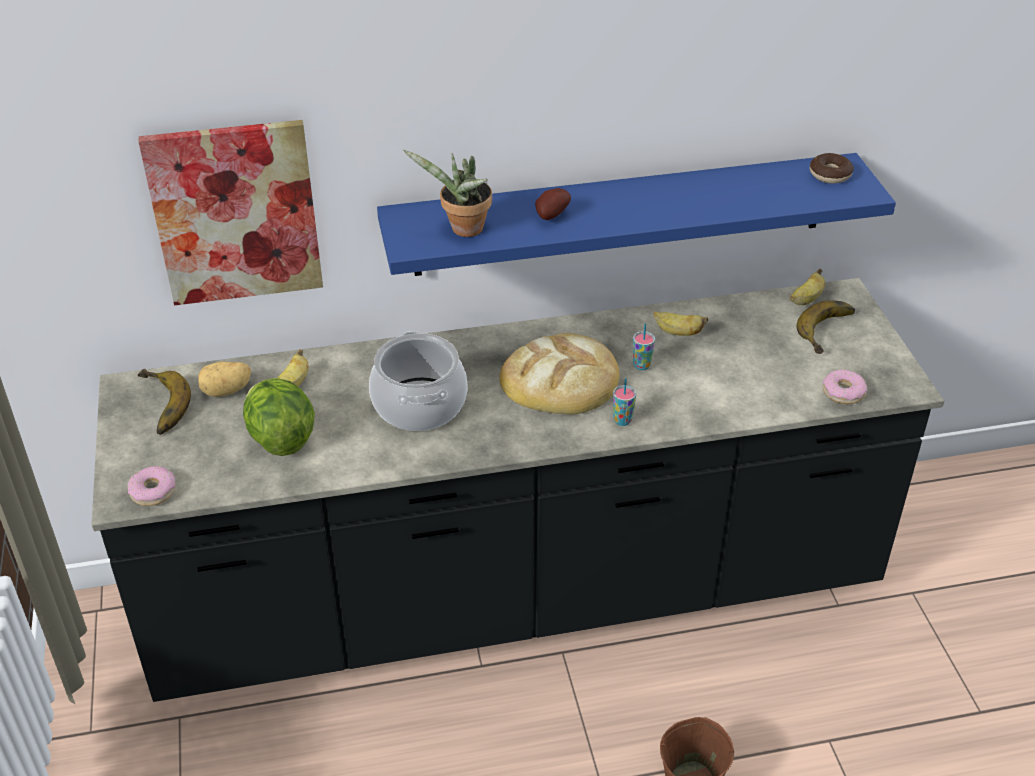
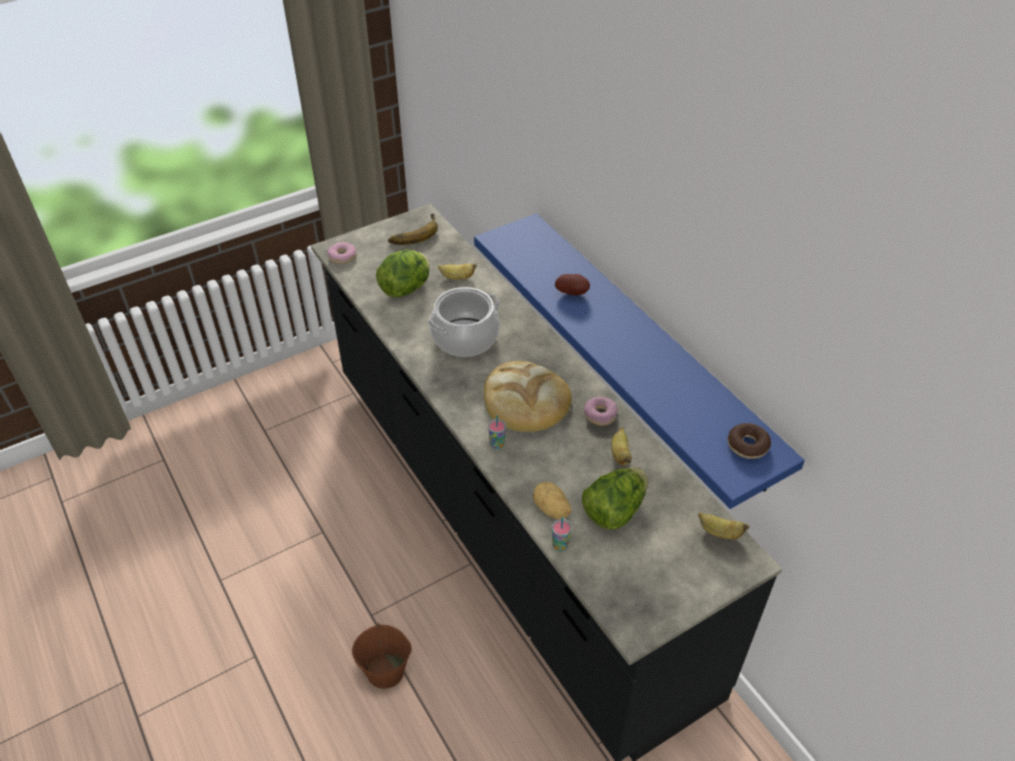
camera: 70 degrees right, 5 degrees up
(226, 391) = (438, 253): potato -> potato (551, 510)
(235, 213) = (484, 159): picture -> none
(463, 230) = (529, 257): potted plant -> none
(641, 365) = (566, 441): cup -> cup (560, 545)
(755, 358) = (614, 510): none -> lettuce
(831, 332) = (682, 558): banana -> none
(843, 392) = (601, 580): donut -> donut (600, 415)

